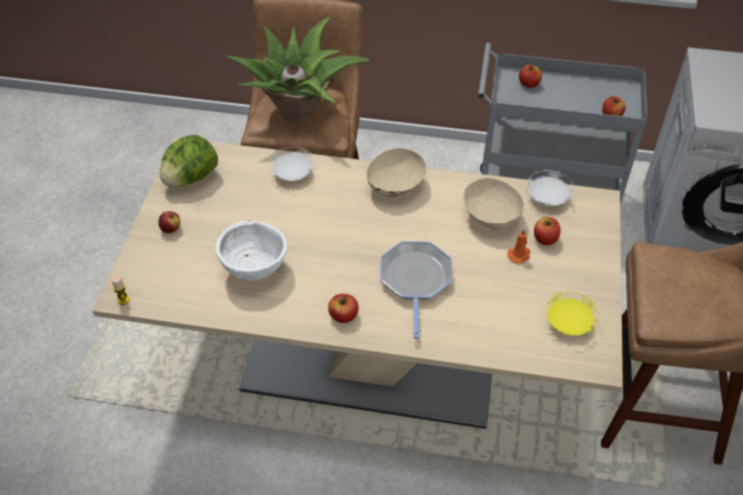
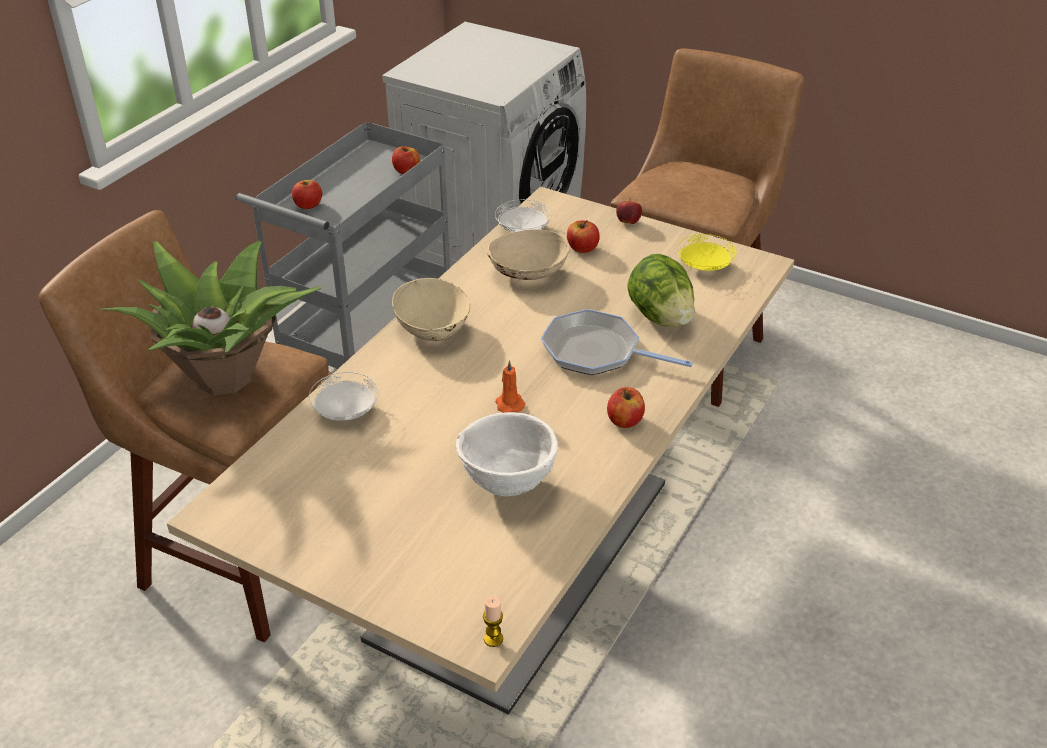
camera: 70 degrees left, 10 degrees down
(171, 229) = (375, 559): apple -> apple (628, 222)
(191, 178) = (279, 518): lettuce -> lettuce (660, 316)
(519, 255) = (596, 271): orange candle -> orange candle (509, 403)

